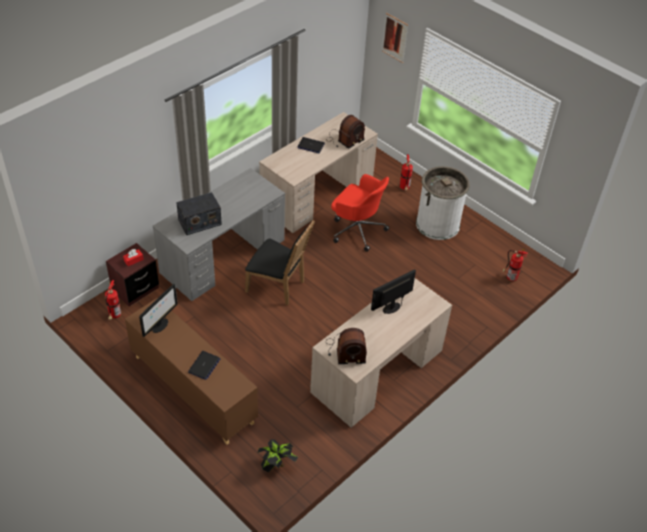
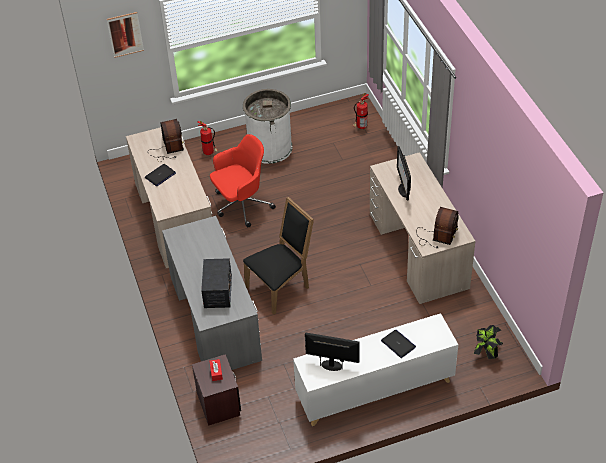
camera: 60 degrees left, 0 degrees up
(114, 316) = (246, 431): fire extinguisher -> none
(160, 326) = (332, 365): monitor -> monitor turned 45 degrees counterclockwise
(193, 389) = (374, 390): brown cabinet -> white cabinet

